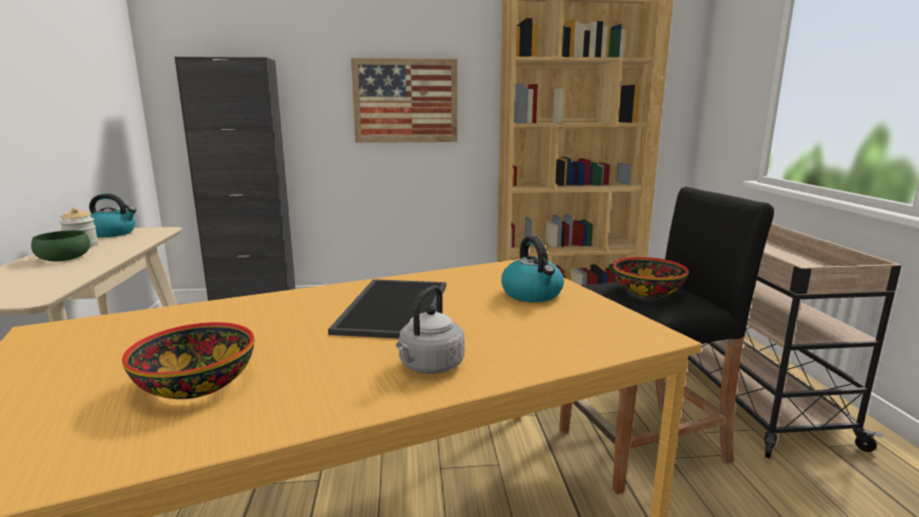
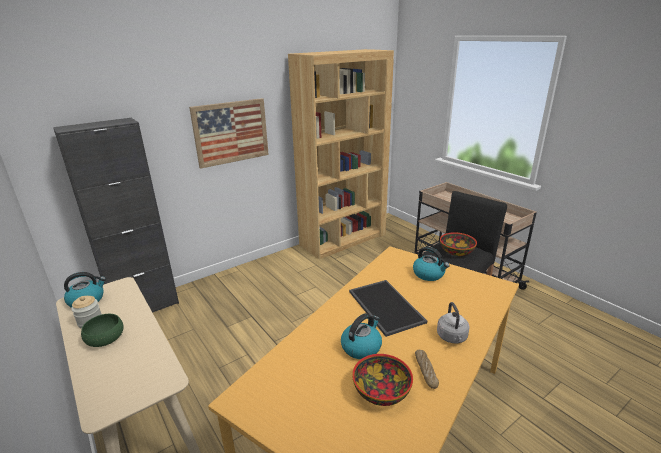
camera: 30 degrees left, 10 degrees up
(273, 334) = (361, 347): none -> kettle
(304, 388) = (425, 371): none -> bread

